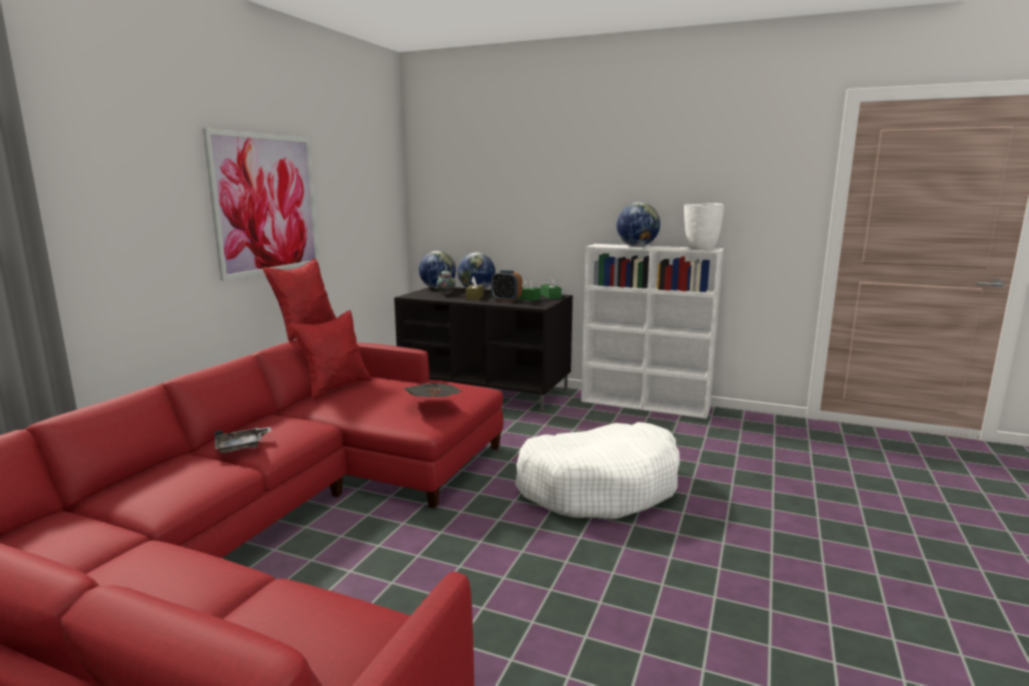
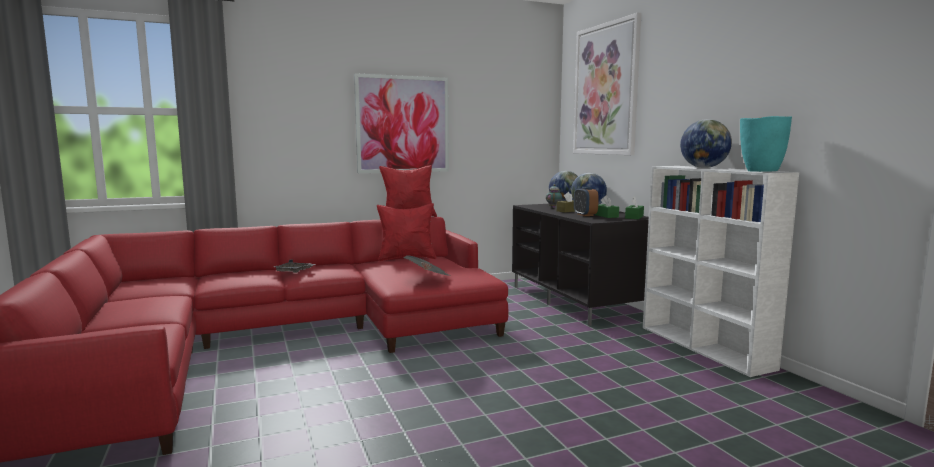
camera: 45 degrees right, 5 degrees down
(483, 161) = (606, 90): none -> picture
(599, 487) = (517, 384): white dog bed -> none
(701, 249) = (761, 171): white vase -> turquoise vase

